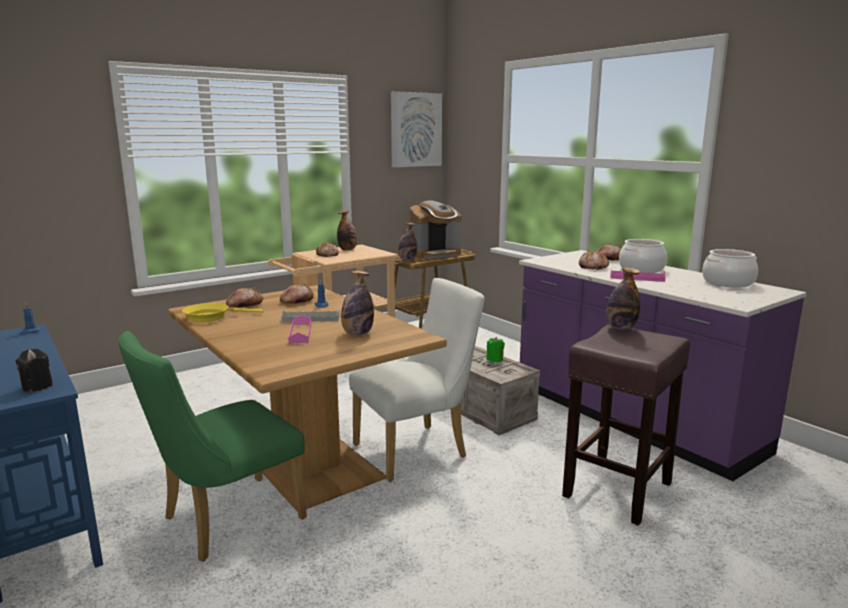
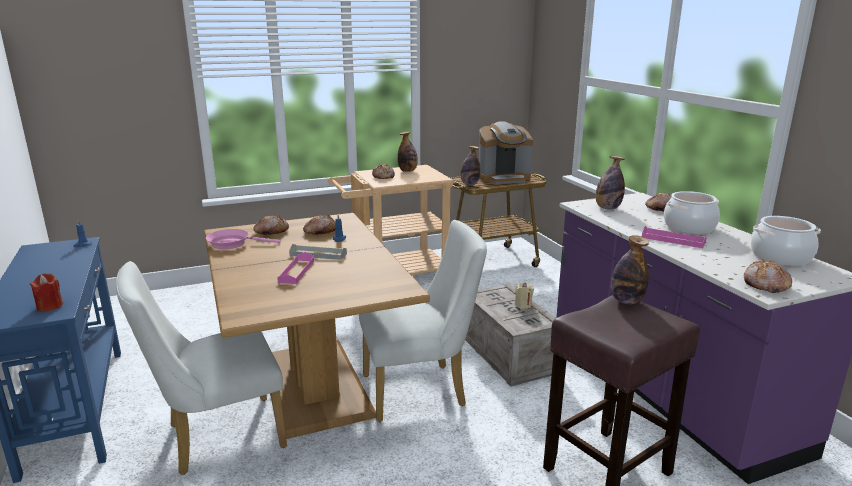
camera: 15 degrees right, 5 degrees up
(37, 386) = (50, 306): black candle -> red candle
(211, 317) = (232, 244): yellow frying pan -> pink frying pan
(224, 521) = (216, 438): green chair -> white chair
(357, 334) = (348, 278): bottle -> bottle (607, 208)
(415, 130) = (495, 44): picture -> none
(495, 359) = (523, 305): green candle -> beige candle
(592, 267) = (634, 219): bread -> bread (765, 285)

